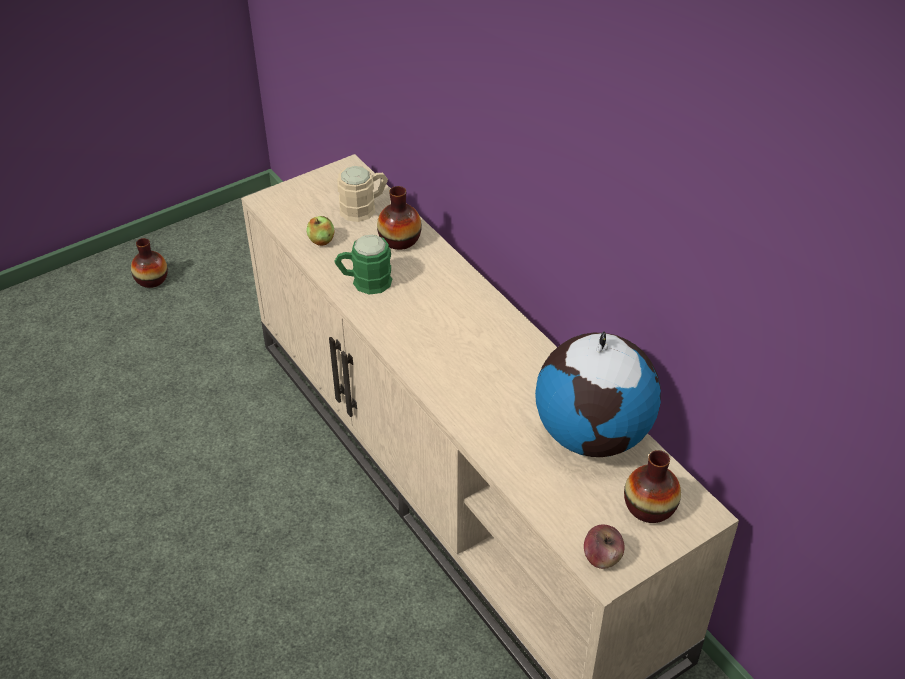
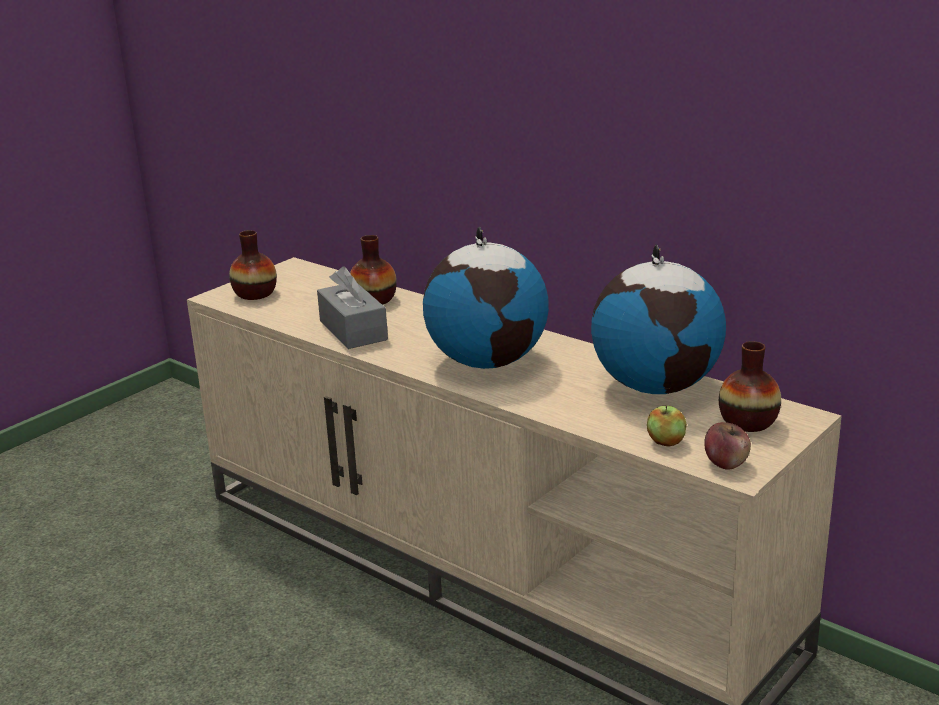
camera: 15 degrees left, 20 degrees down
(152, 279) = (61, 468): vase -> vase (255, 294)
(321, 240) = (290, 312): apple -> apple (665, 441)
(364, 208) = (324, 286): beige mug -> none
(364, 282) = (353, 330): green mug -> grey tissue box
(462, 358) = (488, 361): none -> globe

